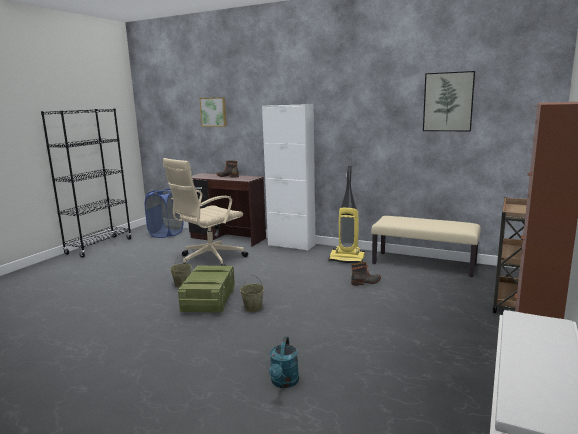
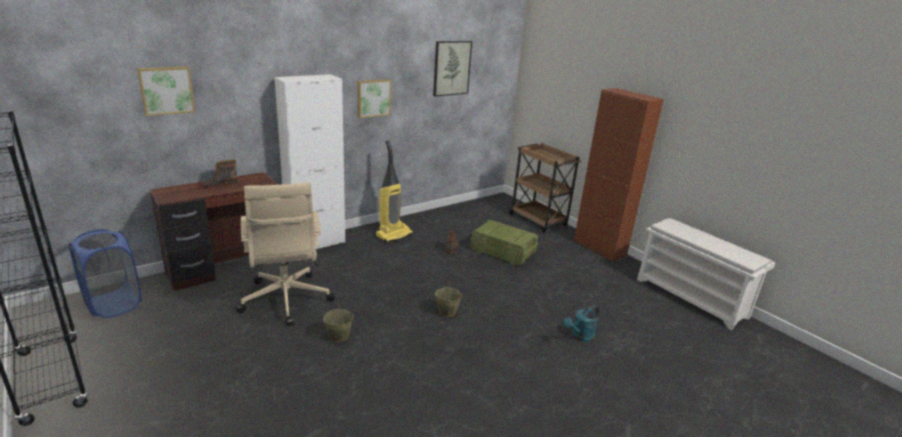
camera: 65 degrees left, 10 degrees up
(209, 301) = (405, 330): crate -> crate (503, 252)
(284, 383) = (580, 336): turquoise watering can -> turquoise watering can turned 105 degrees clockwise
(354, 128) = (373, 98): none -> picture
(424, 264) = (445, 215): beige bench -> none

